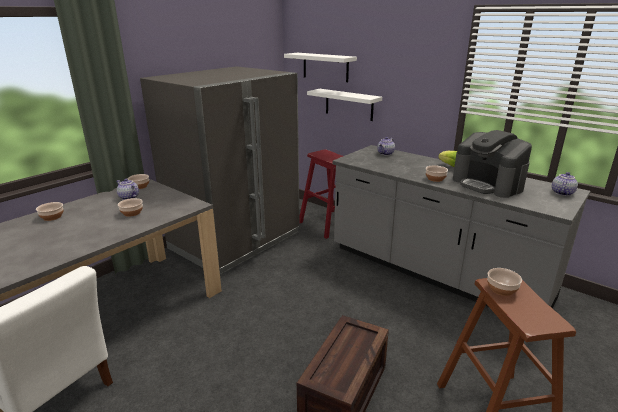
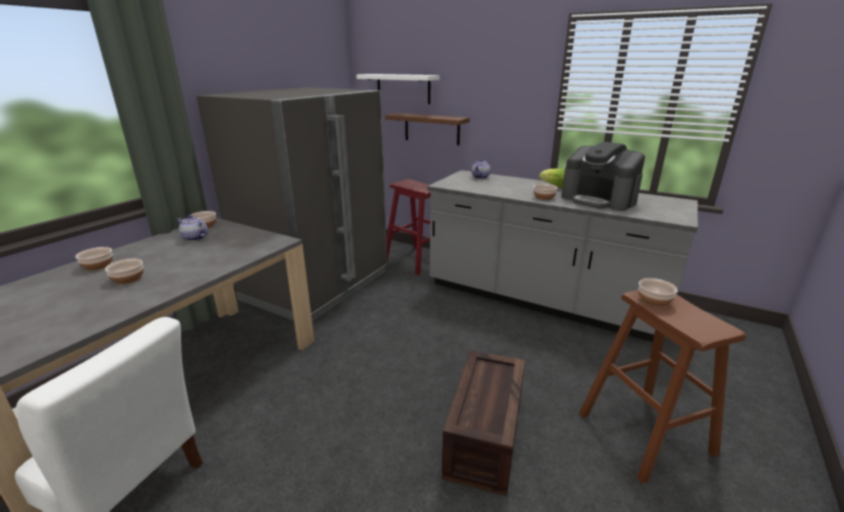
camera: 10 degrees left, 0 degrees up
(131, 213) = (204, 254): bowl -> bowl (128, 279)
(349, 104) = (432, 129): white shelf -> brown shelf
(561, 192) = (673, 203): teapot -> none

